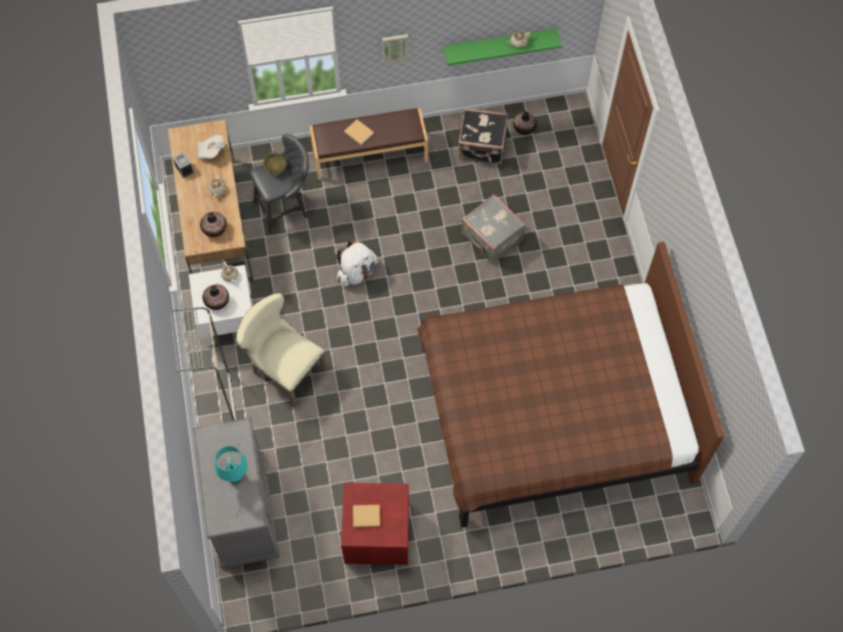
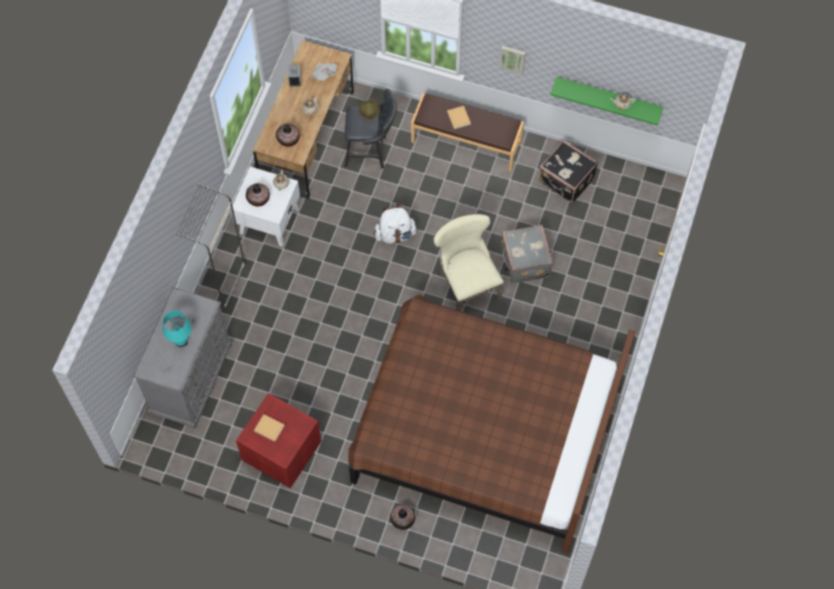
camera: 30 degrees right, 0 degrees up
(284, 370) = (289, 283): beige chair -> beige chair (466, 284)
(524, 128) = (612, 183): vase -> vase (402, 520)

